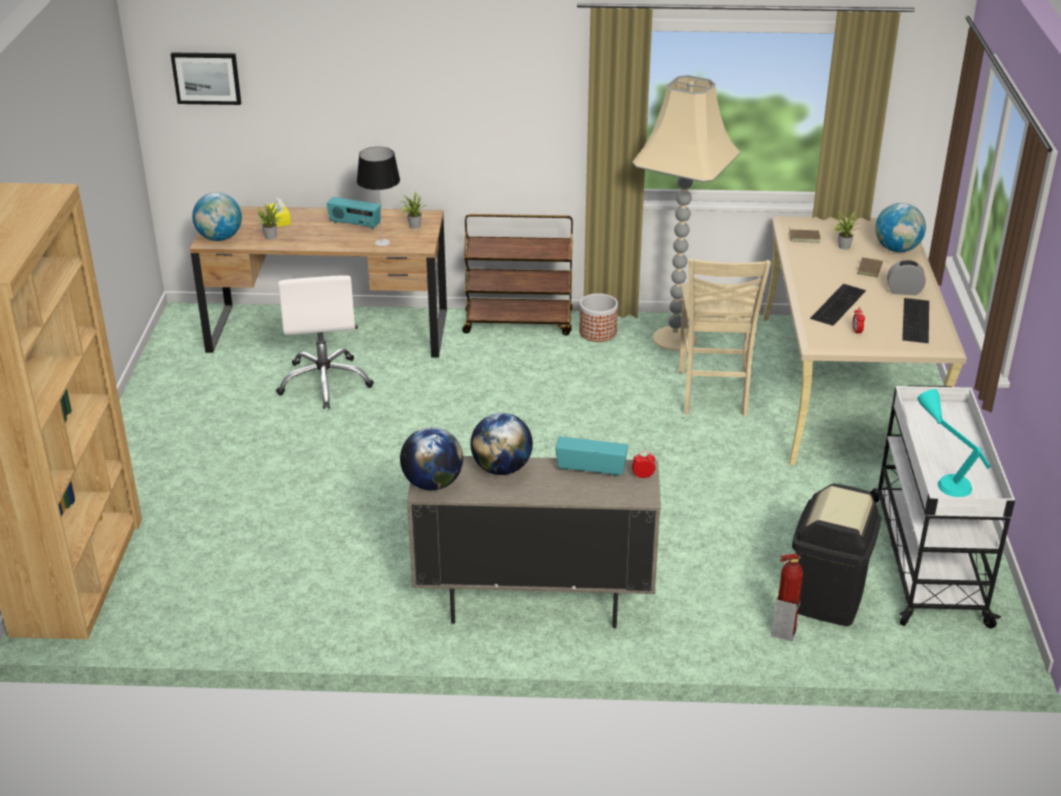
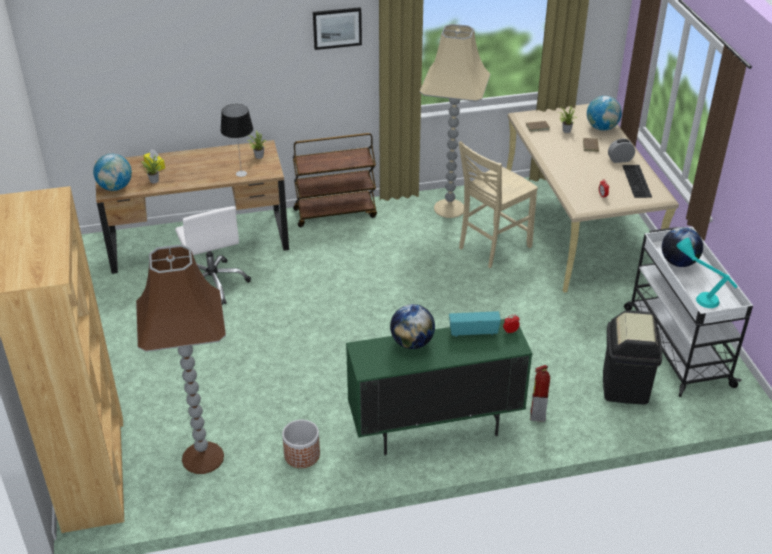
camera: 15 degrees left, 5 degrees up
(206, 78) = (85, 65): picture -> picture (337, 28)
(217, 582) = (202, 457): none -> brown floor lamp
(355, 224) = (214, 161): radio -> none
(432, 484) = (369, 363): globe -> globe (678, 262)
(534, 603) = (435, 428): beige cabinet -> green cabinet
(597, 332) = (394, 212): planter -> planter (301, 455)
(713, 394) = (492, 247): beige chair -> beige chair turned 60 degrees clockwise
(783, 631) = (607, 416): fire extinguisher -> fire extinguisher (537, 415)
(837, 303) = (580, 176): keyboard -> none

